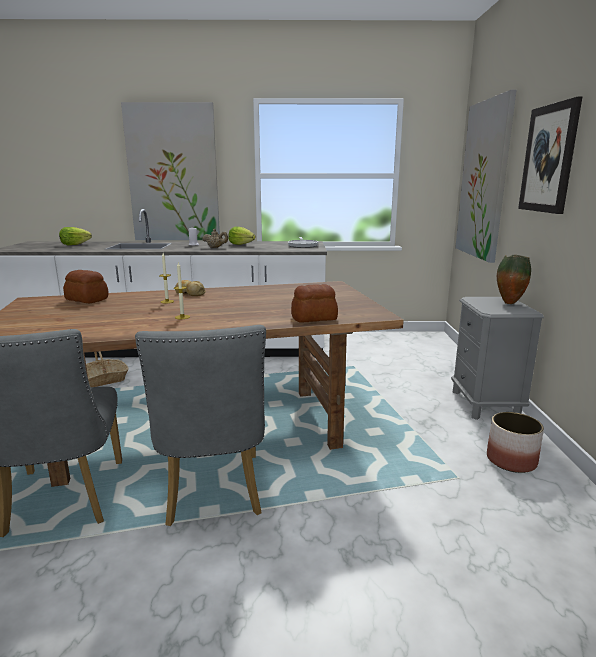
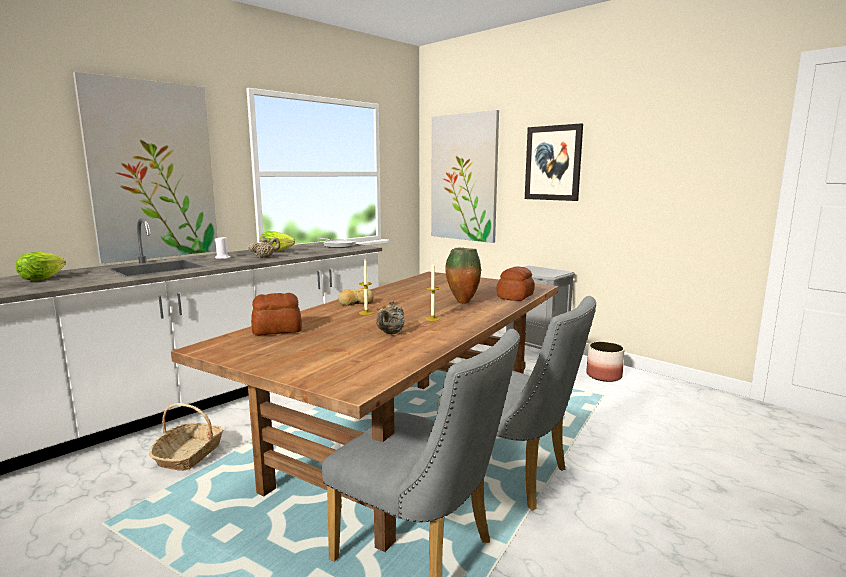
camera: 45 degrees left, 5 degrees down
(120, 319) = (391, 333): none -> beige teapot
(509, 303) = (541, 269): vase -> vase (462, 302)

